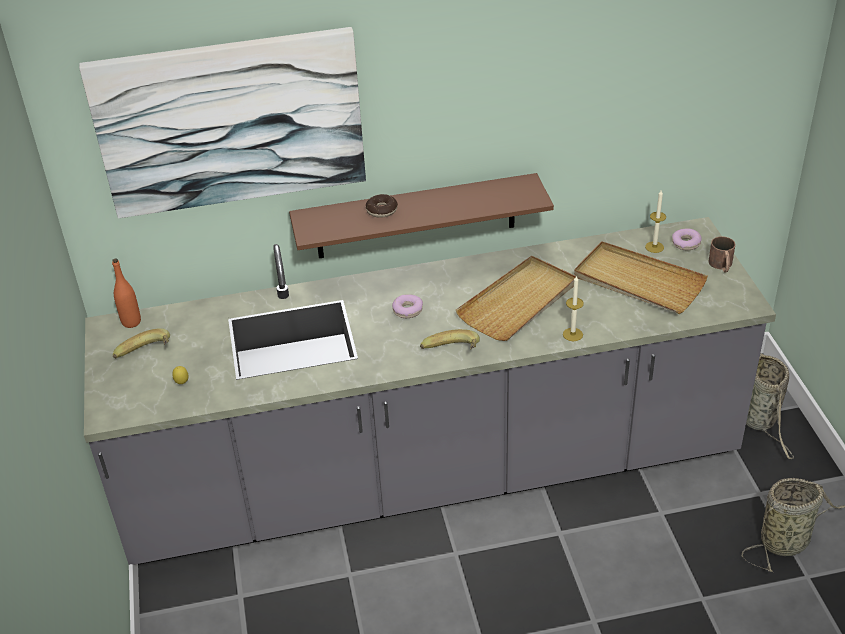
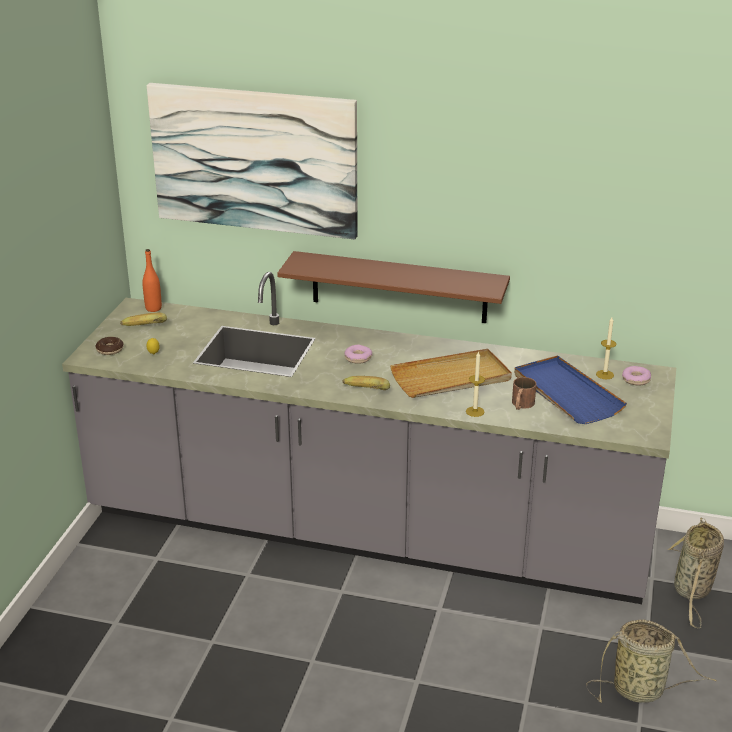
camera: 25 degrees right, 10 degrees down
(382, 210) = (361, 268): donut -> donut (110, 350)
(638, 282) = (566, 393): beige tray -> blue tray
(721, 265) = (653, 404): brown mug -> brown mug (521, 405)

